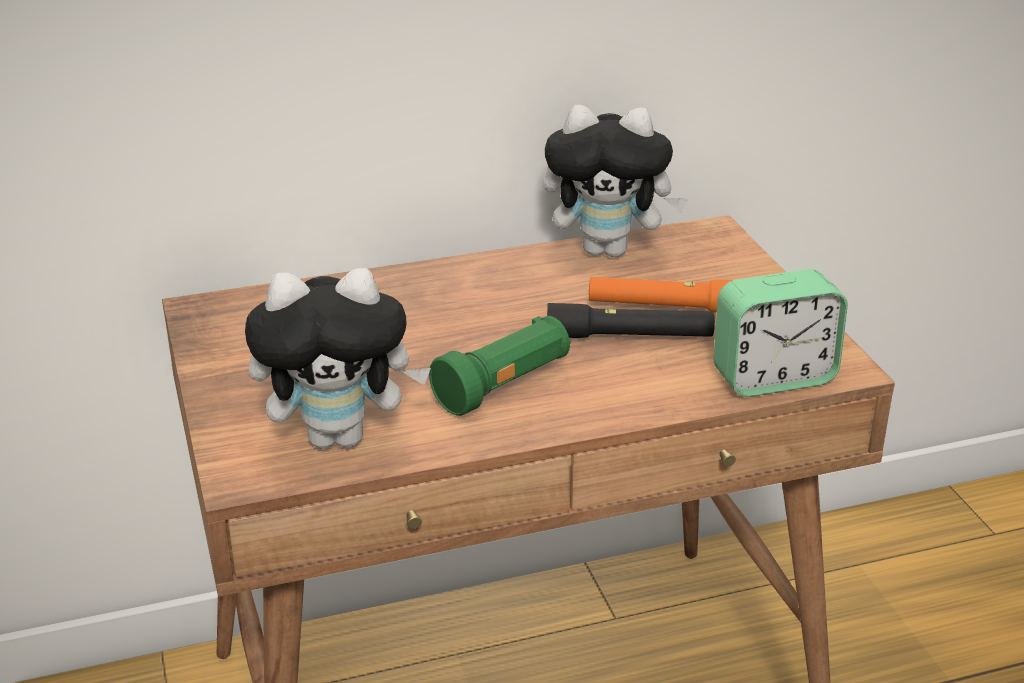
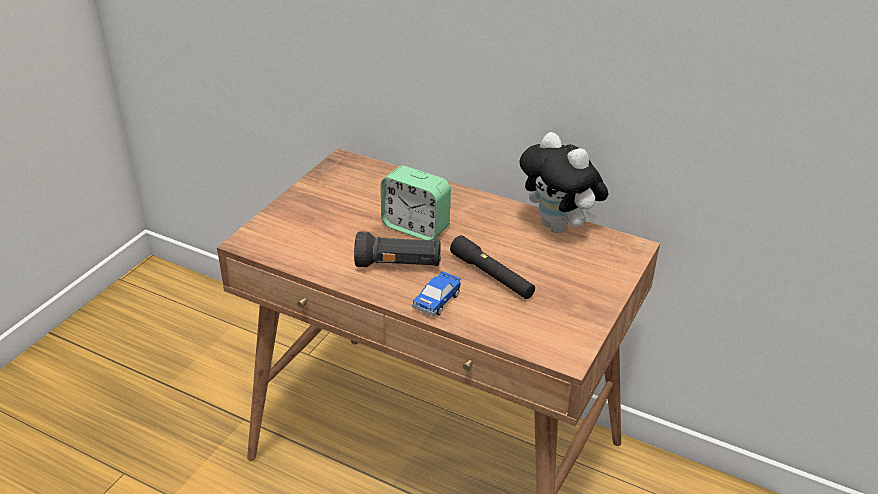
camera: 45 degrees right, 5 degrees up
(340, 436) = (303, 247): plush toy -> none
(504, 386) = (399, 265): green flashlight -> black flashlight
(619, 396) = (437, 300): none -> toy car
(668, 307) = (536, 273): orange flashlight -> none
(773, 377) = (523, 338): alarm clock -> alarm clock (415, 227)

